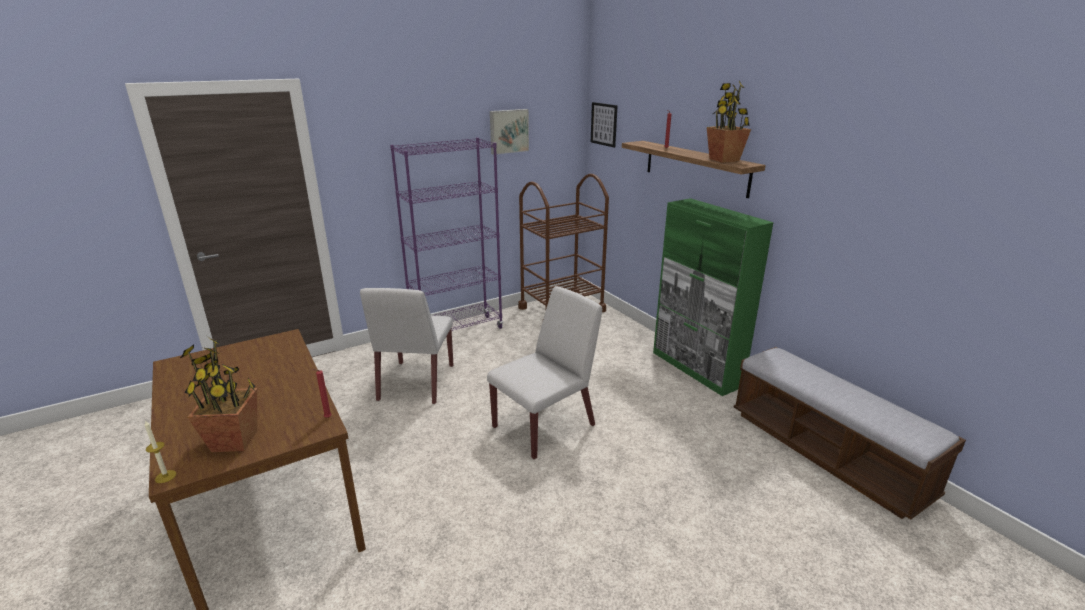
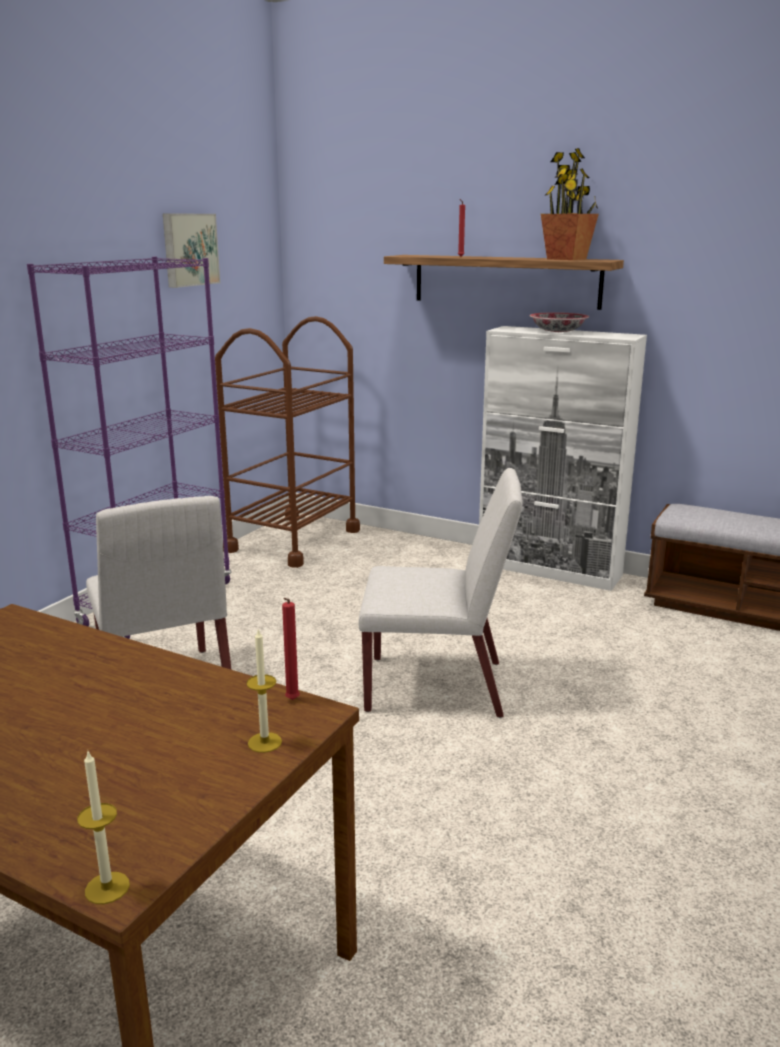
camera: 30 degrees left, 5 degrees down
(235, 441) = (168, 785): potted plant -> none
(290, 435) = (264, 742): none -> candle
(545, 425) = (437, 686): white chair -> white chair turned 75 degrees clockwise
(604, 124) = (321, 240): picture -> none
(696, 369) = (549, 570): green cabinet -> white cabinet
(712, 210) = (557, 331): none -> bowl

